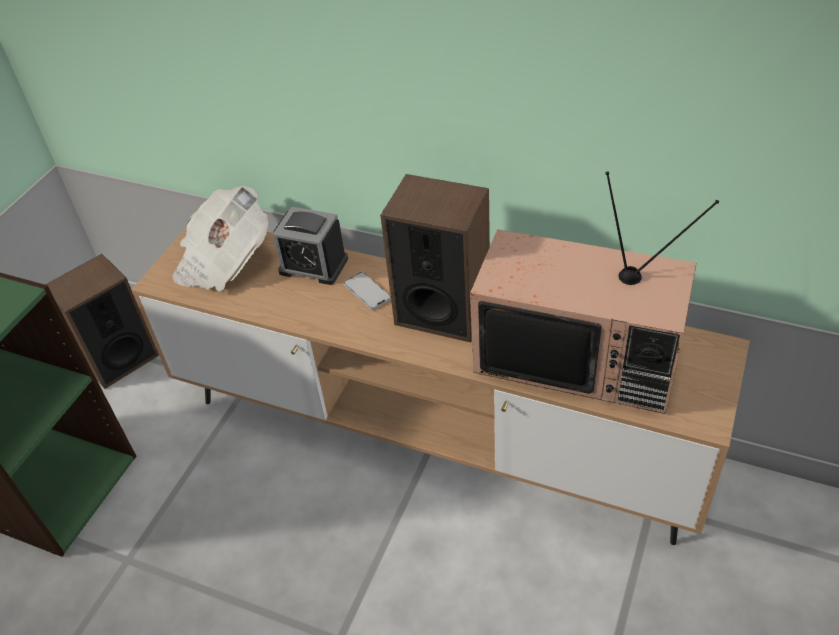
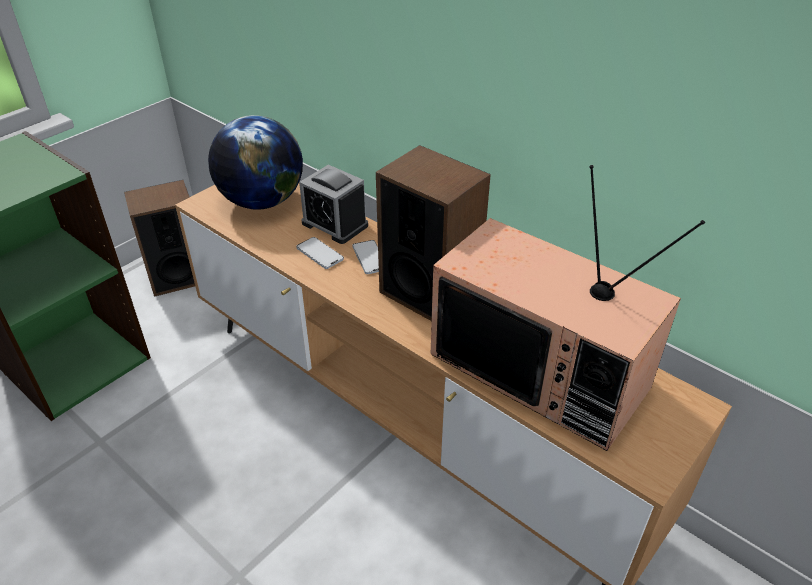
camera: 15 degrees right, 5 degrees down
(223, 261) = (261, 201): newspaper -> globe
(315, 301) = (320, 254): none -> phone

